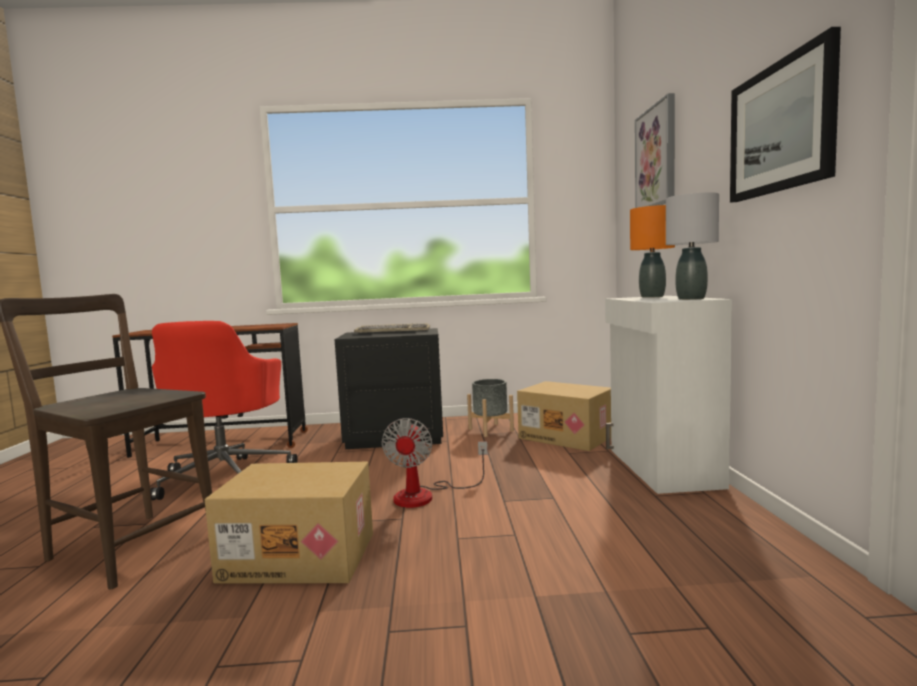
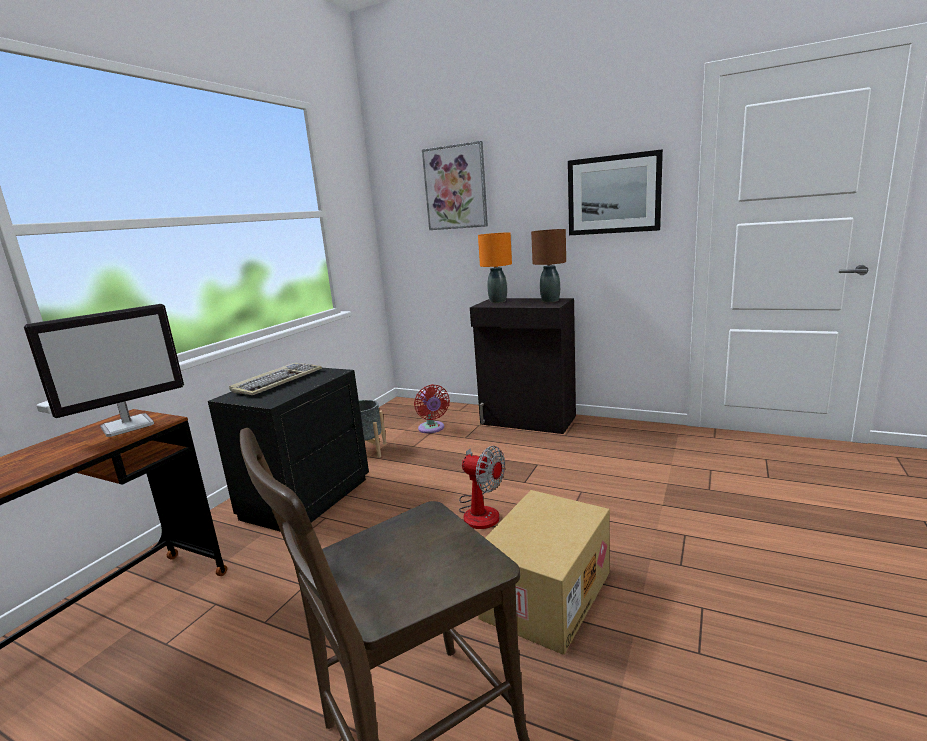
camera: 60 degrees left, 10 degrees up
(226, 476) = (254, 642): red office chair -> none
(266, 326) = (129, 426): none -> monitor
(567, 437) = (432, 429): cardboard box -> red fan
(661, 468) = (528, 420): white cabinet -> black cabinet
(691, 299) = (550, 300): grey table lamp -> brown table lamp

